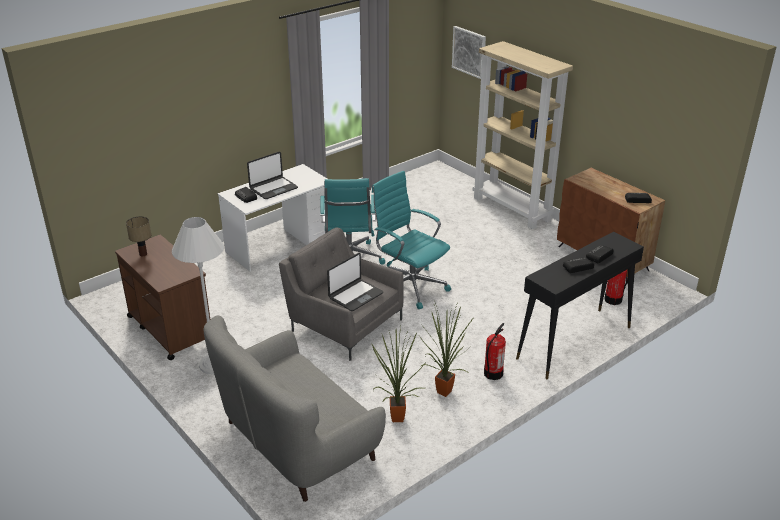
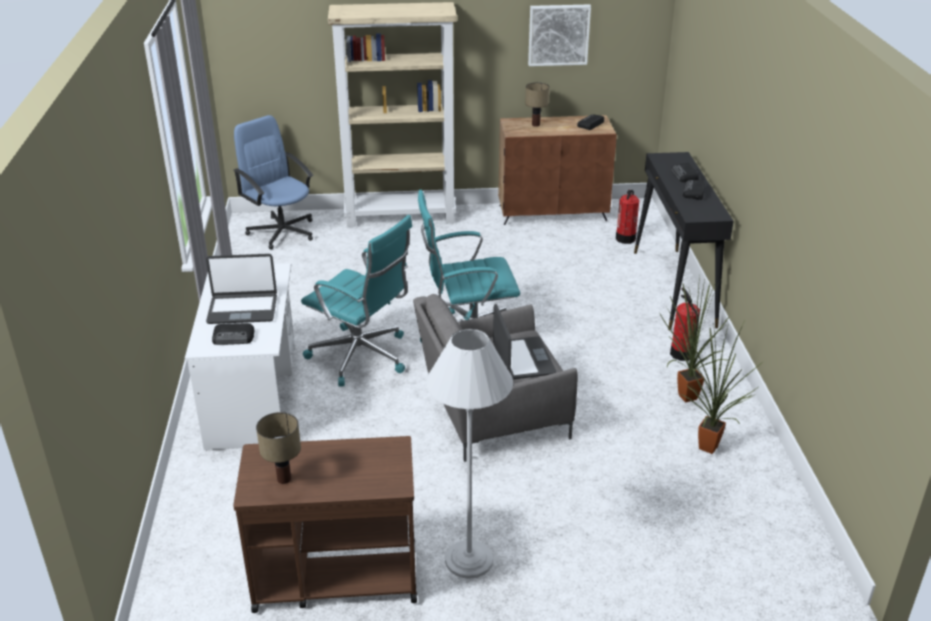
camera: 55 degrees left, 0 degrees up
(273, 188) = (242, 309): laptop -> laptop turned 90 degrees clockwise
(296, 442) = (694, 544): grey sofa -> none
(439, 182) = (282, 232): none -> blue office chair
(469, 52) = (266, 39): picture -> picture (558, 35)
(602, 182) = (536, 124): none -> table lamp

